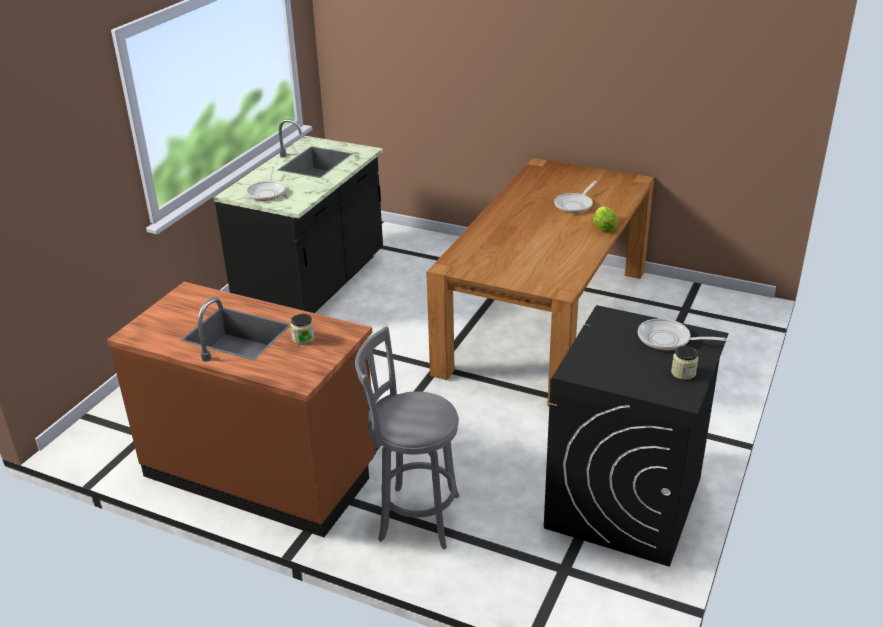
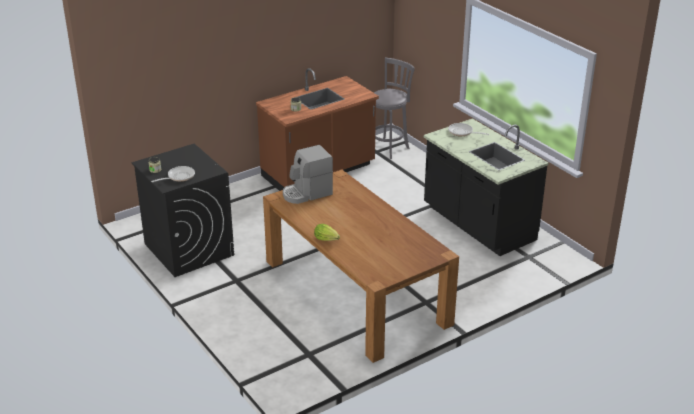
camera: 120 degrees right, 0 degrees up
(414, 517) = (247, 197): grey stool -> grey stool (389, 147)
(522, 273) = (307, 193): none -> coffee machine
(575, 205) = (366, 242): frying pan -> none

